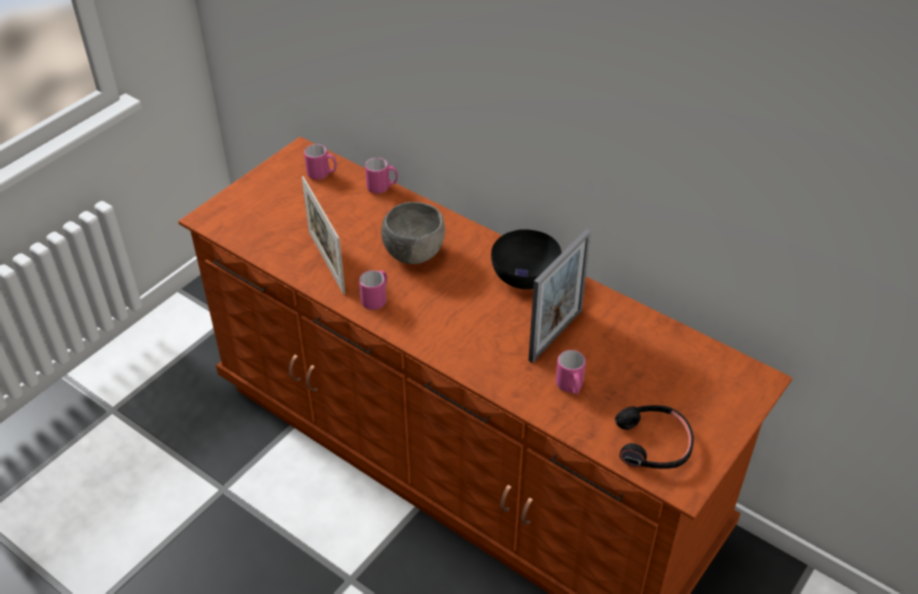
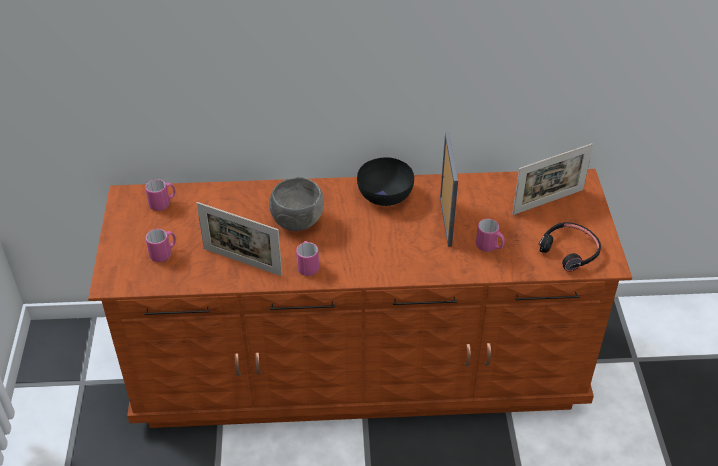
camera: 40 degrees left, 0 degrees up
(382, 187) = (220, 189): pink mug -> pink mug (164, 253)
(691, 380) = (548, 202): none -> picture frame

